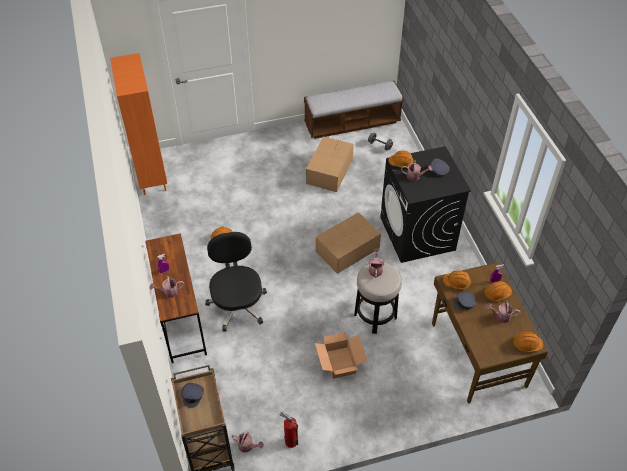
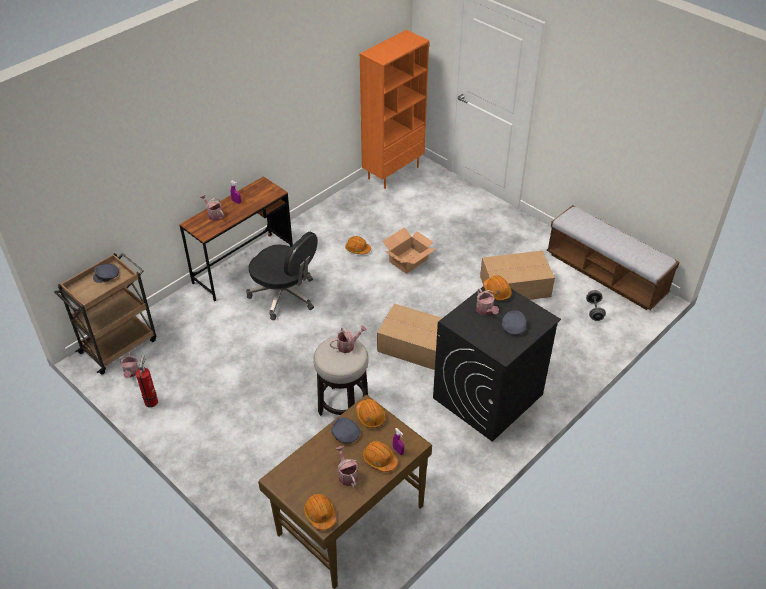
camera: 60 degrees right, 5 degrees down
(237, 305) = (285, 296): black office chair -> black office chair turned 75 degrees clockwise
(339, 363) = (263, 400): cardboard box -> cardboard box (408, 260)

